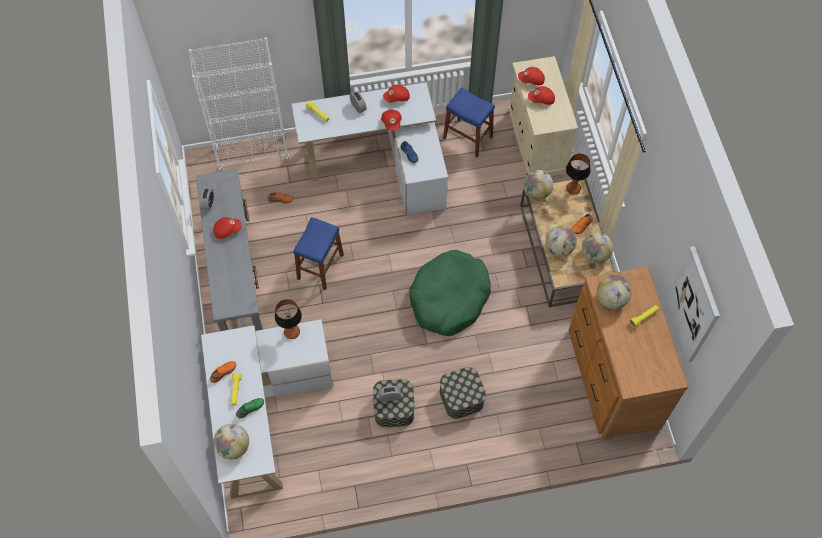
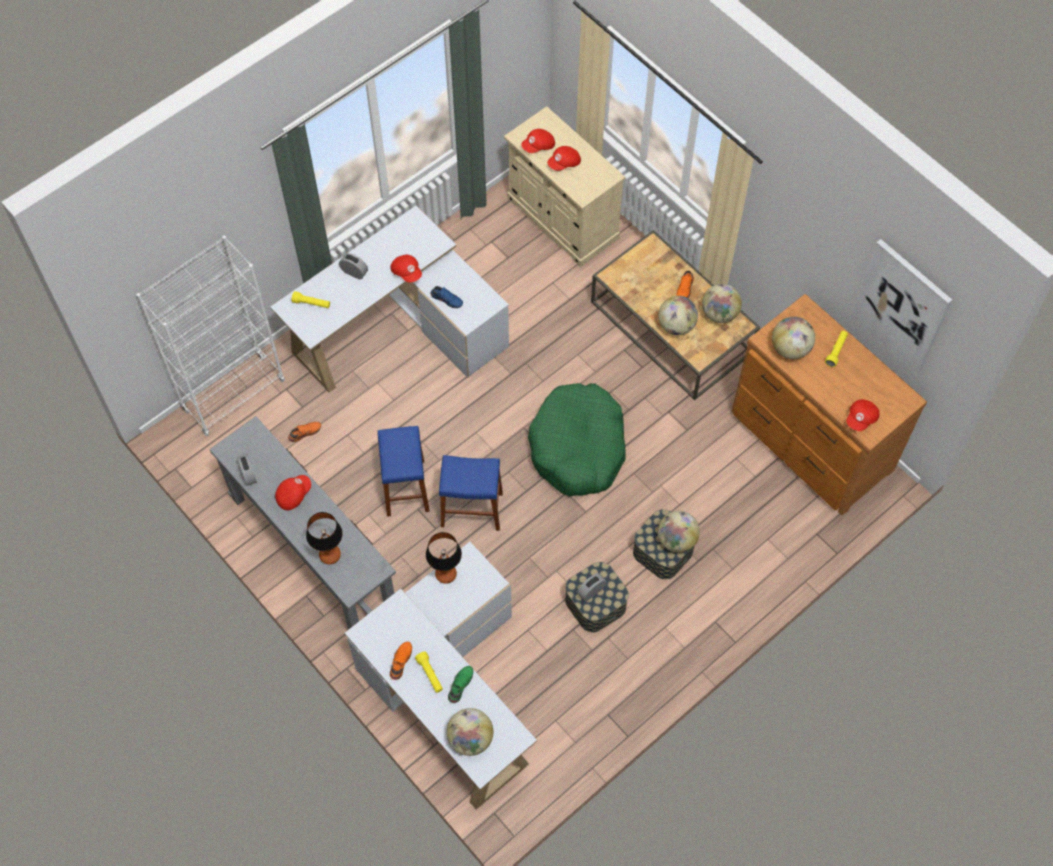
camera: 30 degrees left, 0 degrees up
(397, 98) = (393, 240): red cap -> red cap (861, 419)
(467, 138) = (481, 252): blue stool -> blue stool (471, 509)
(536, 192) = (611, 275): globe -> globe (676, 540)
(573, 189) = (650, 251): table lamp -> table lamp (330, 555)

